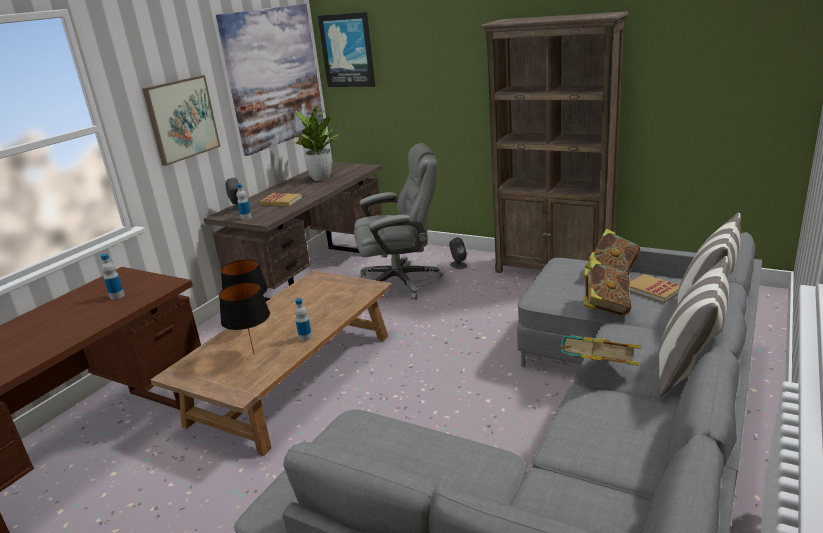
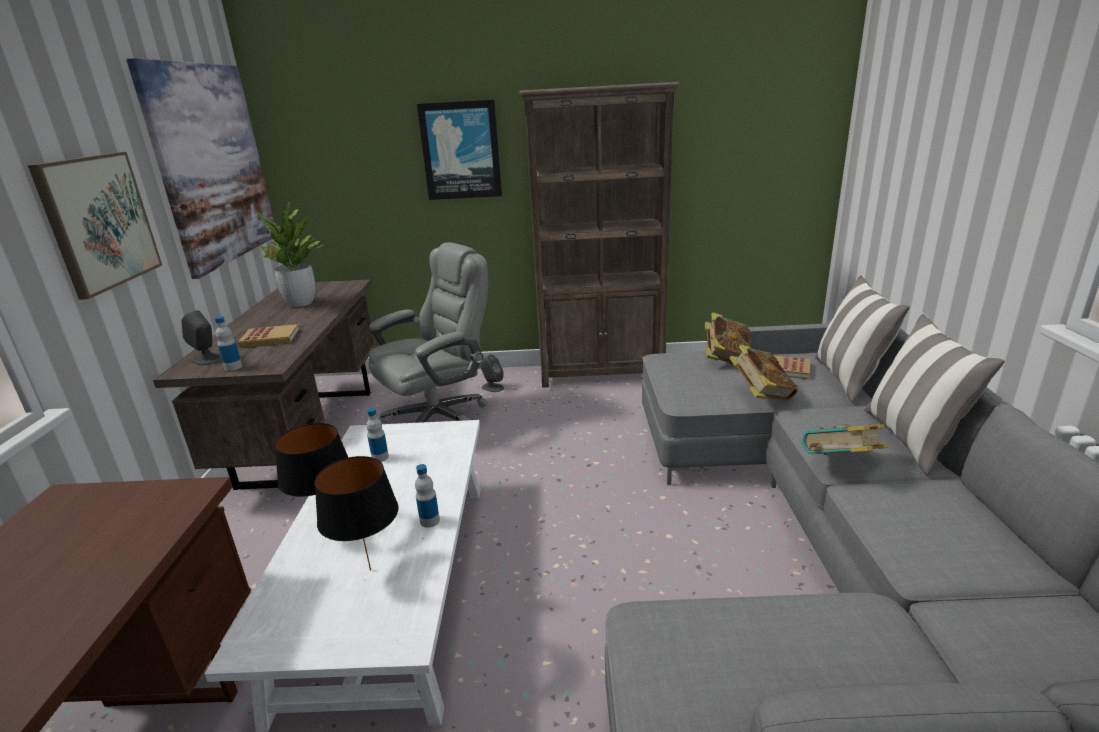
camera: 30 degrees left, 0 degrees up
(117, 296) = (93, 540): bottle -> bottle (380, 457)
(295, 378) = (395, 585): brown coffee table -> white coffee table
(347, 50) = (305, 132): picture -> picture (461, 151)

